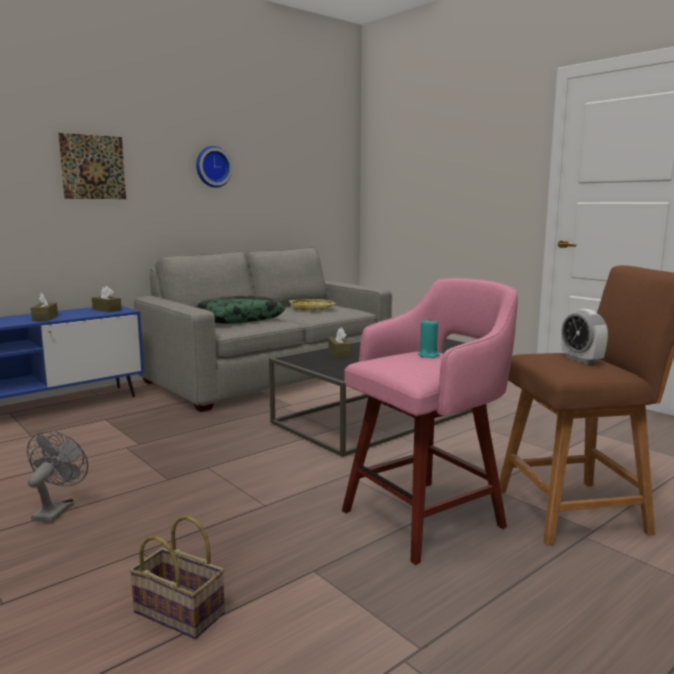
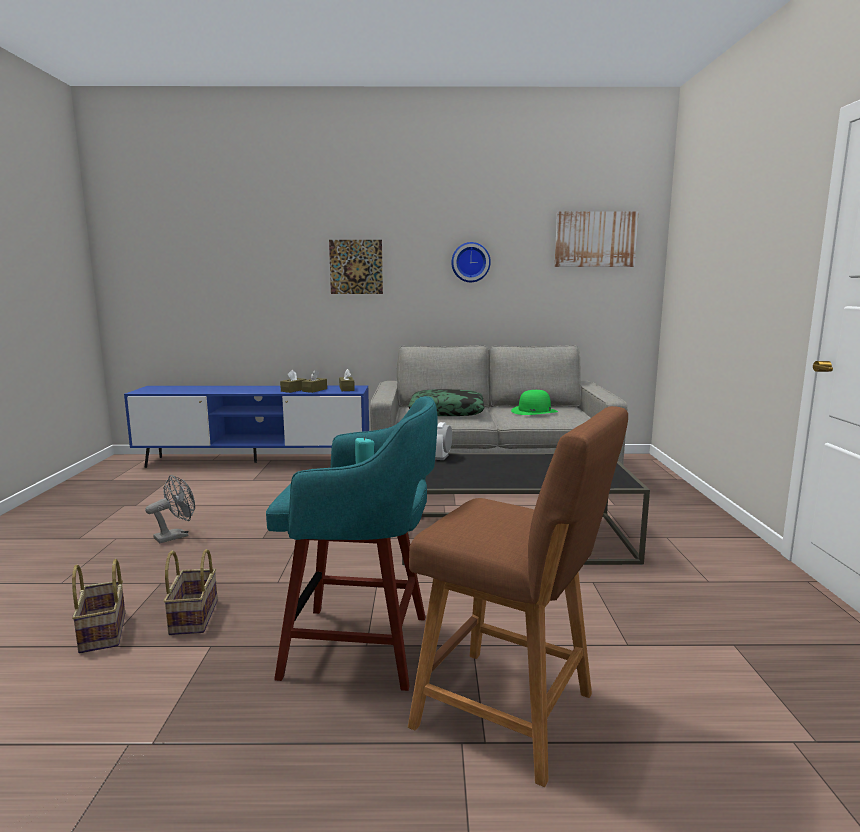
camera: 40 degrees right, 0 degrees up
(245, 560) = (193, 616): none -> basket
(312, 150) = (595, 239): none -> picture
(312, 308) = (534, 411): yellow tray -> green hat
(339, 353) = (472, 462): brown tissue box -> brown tissue box (314, 390)
(427, 517) = (362, 647): pink stool -> turquoise stool
(581, 360) = (499, 521): alarm clock -> alarm clock (441, 457)

